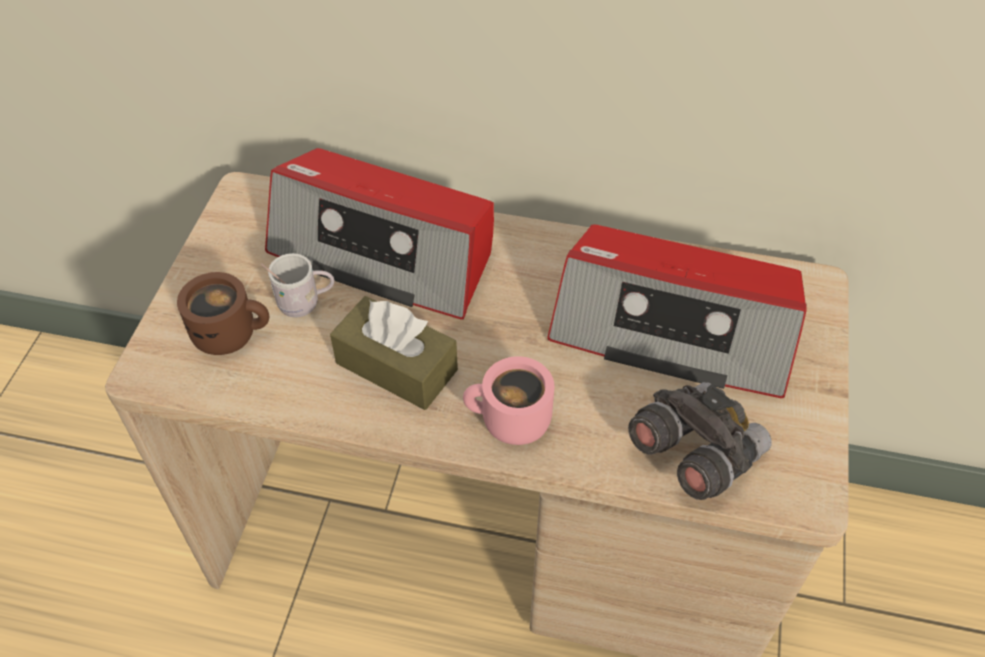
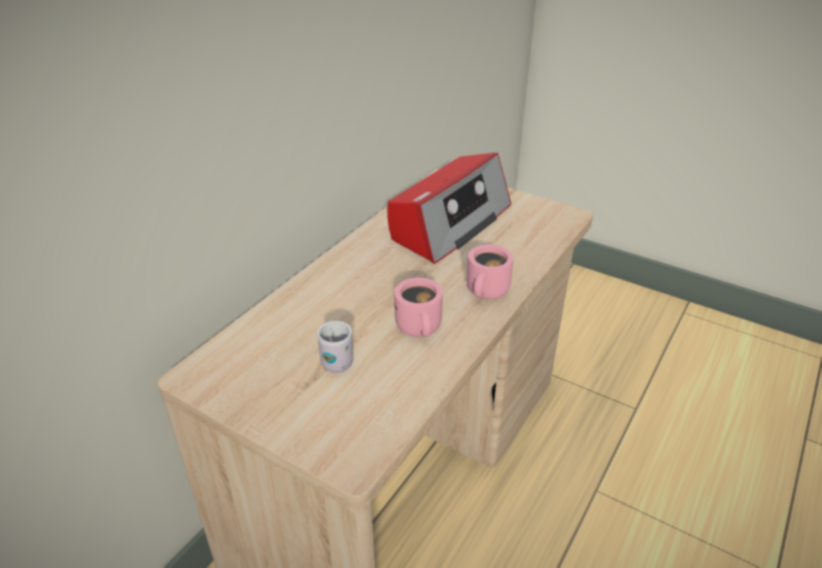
camera: 70 degrees left, 15 degrees down
(231, 332) = (341, 405): brown mug -> none
(385, 252) = (315, 313): radio -> none
(396, 366) = (421, 328): brown tissue box -> pink mug
(694, 453) = (533, 238): grey binoculars -> none

